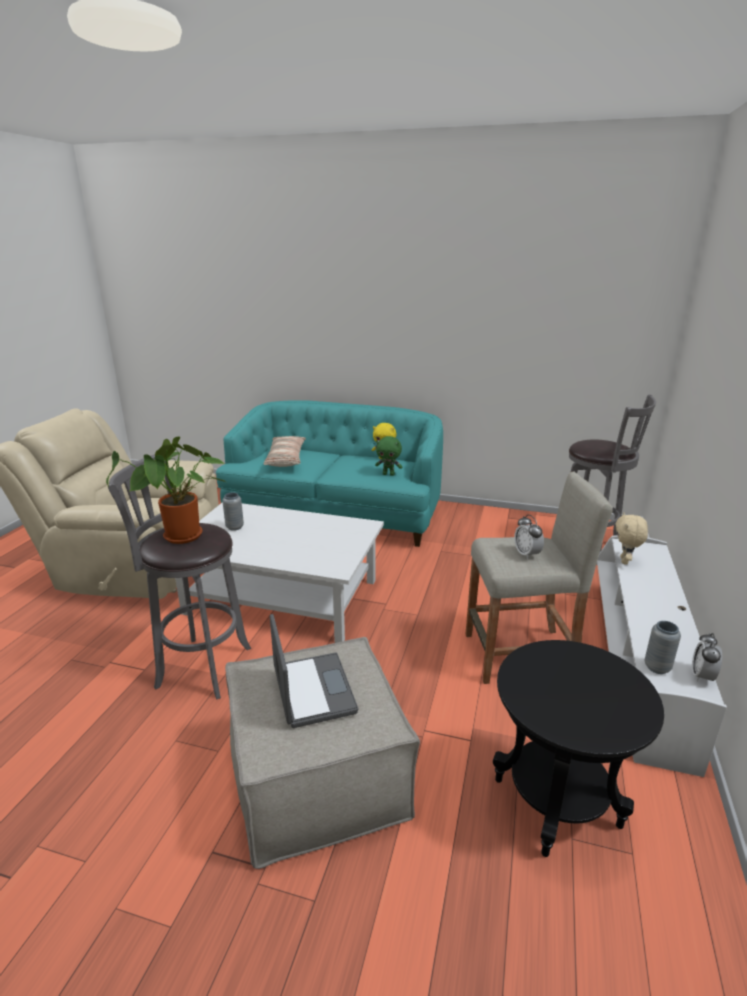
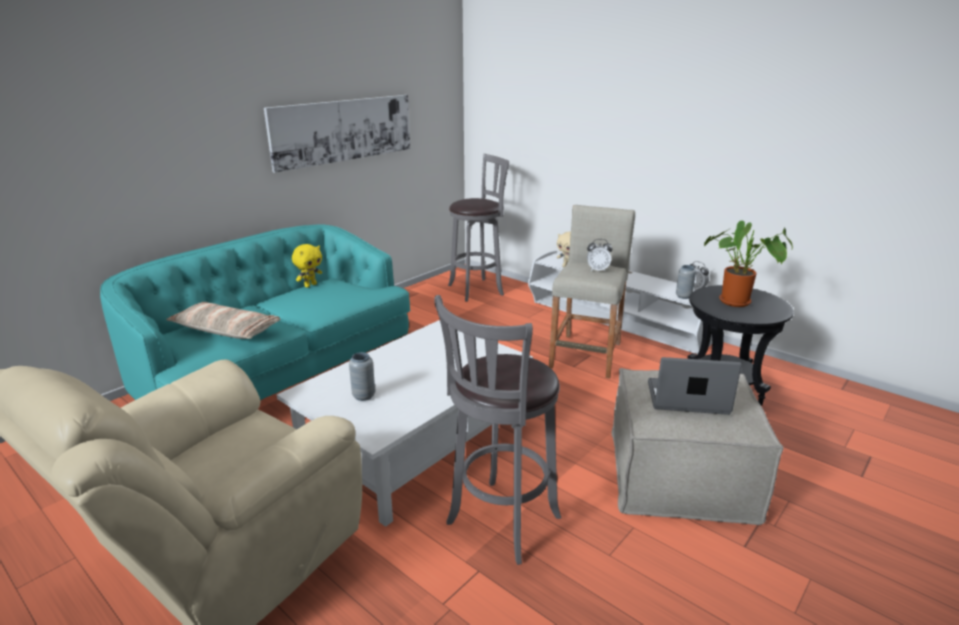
camera: 65 degrees left, 0 degrees up
(182, 538) = (511, 373): potted plant -> potted plant (738, 302)
(388, 474) = (355, 291): green plush toy -> none
(488, 336) = (343, 130): none -> picture

